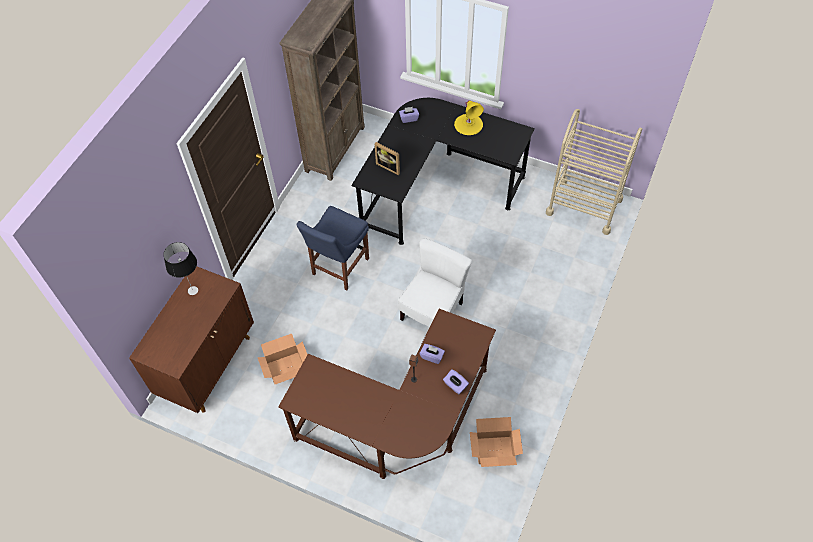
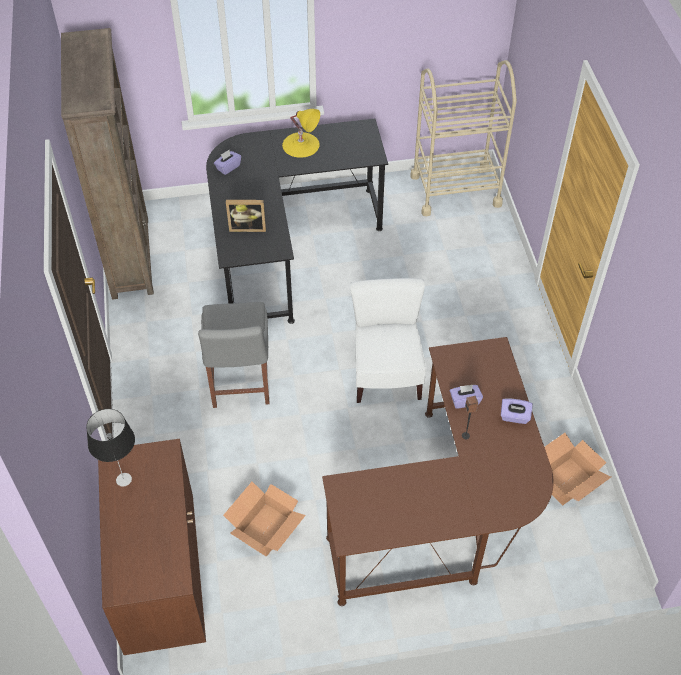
camera: 35 degrees left, 5 degrees down
(338, 268) = (240, 385): blue chair -> grey chair

